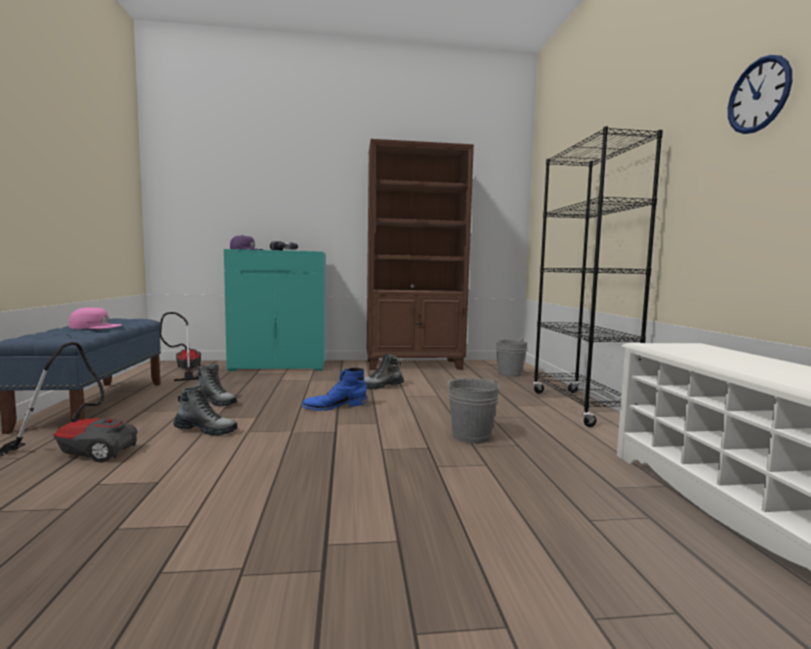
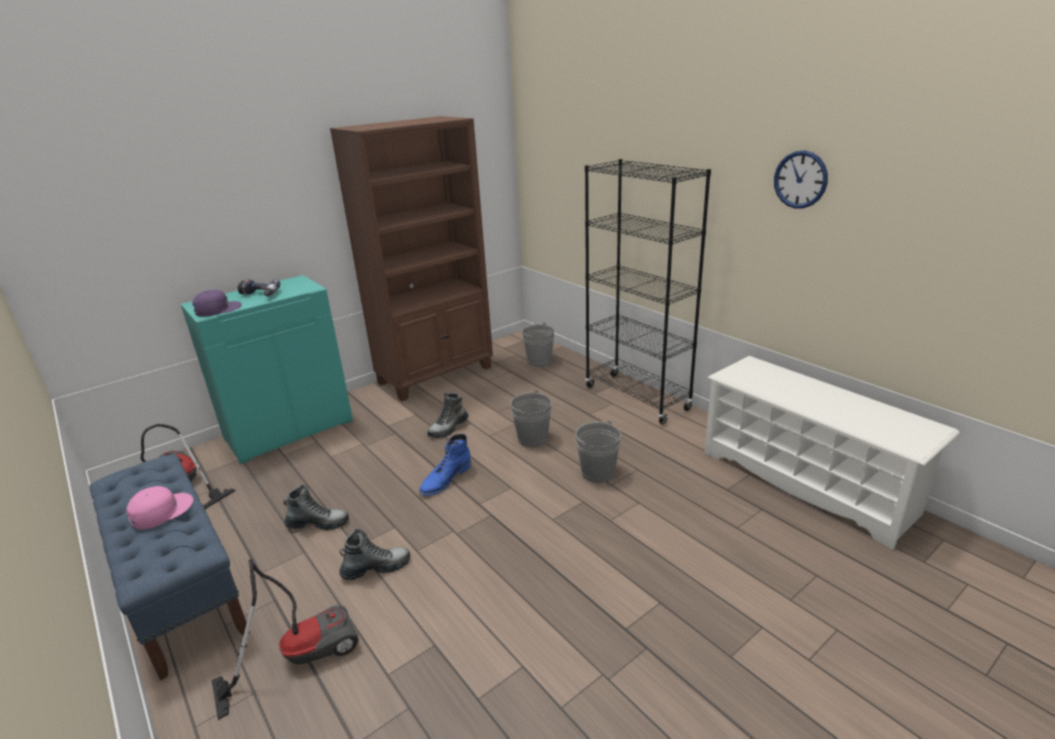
camera: 30 degrees left, 20 degrees up
(440, 405) = (532, 438): none -> grey bucket

